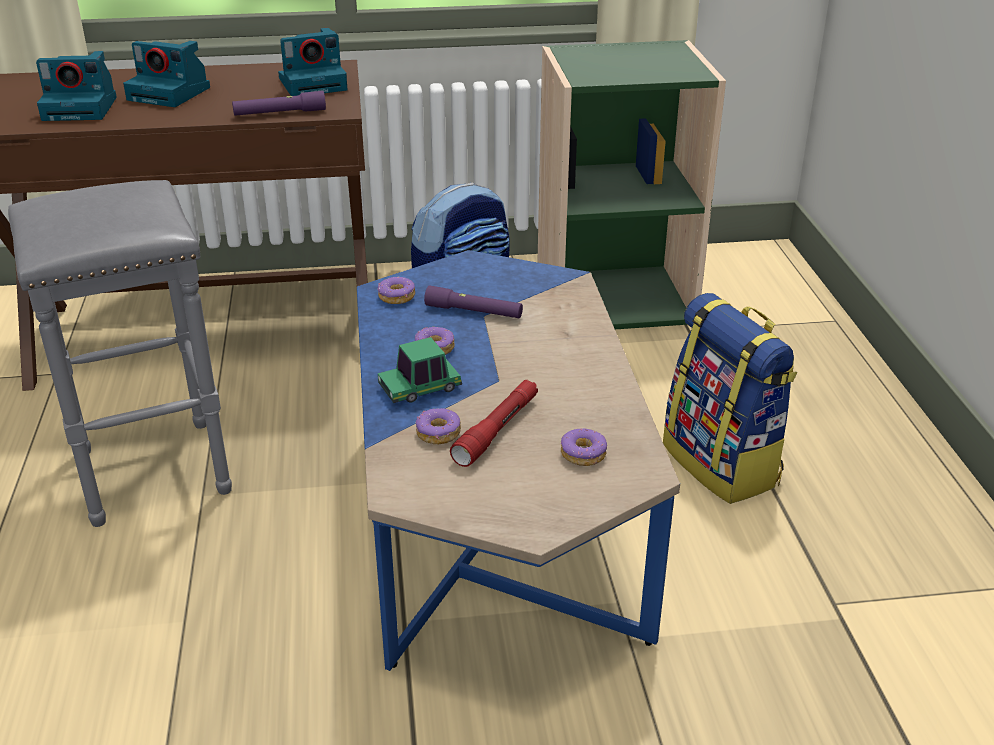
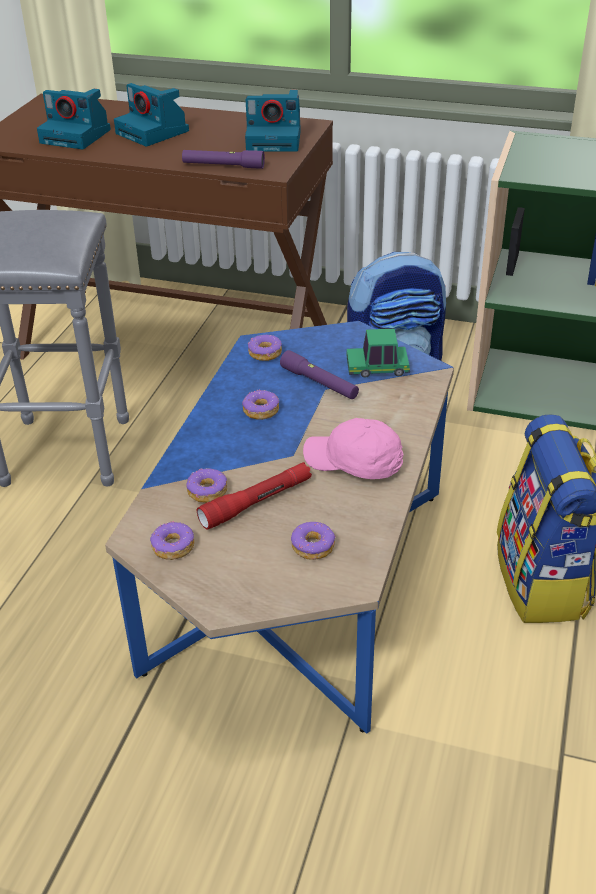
camera: 25 degrees right, 5 degrees up
(420, 388) = (223, 445): toy car -> toy car (377, 368)
(443, 492) = (173, 547): none -> donut
(564, 373) = (354, 463): none -> pink cap

